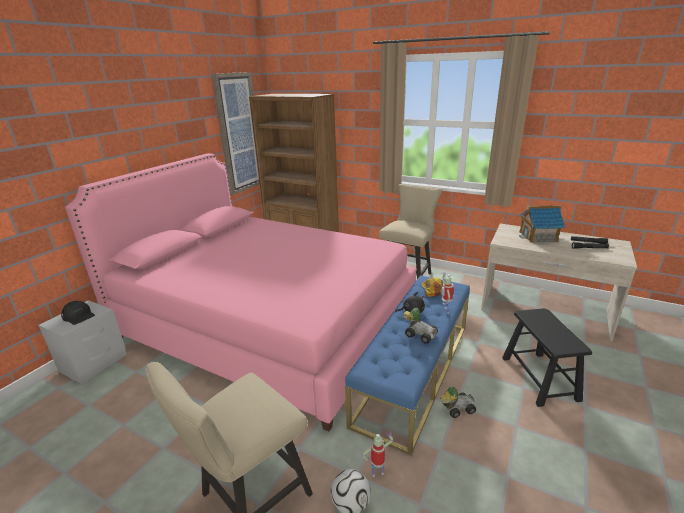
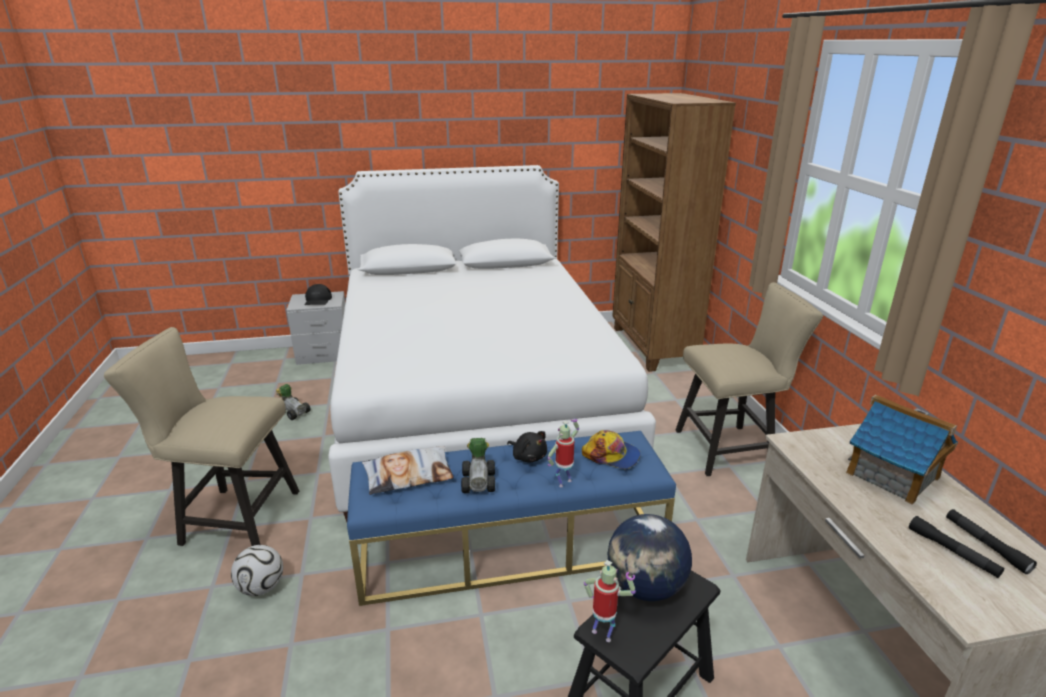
camera: 50 degrees right, 0 degrees up
(239, 134) = (606, 147): picture -> none
(268, 324) = (474, 402): pink bed -> white bed
(377, 472) = (315, 589): toy robot -> toy robot (603, 633)
(388, 357) = (408, 475): none -> pillow
(456, 408) = (474, 616): toy car -> toy car (293, 412)
(536, 324) = (646, 587): none -> globe

